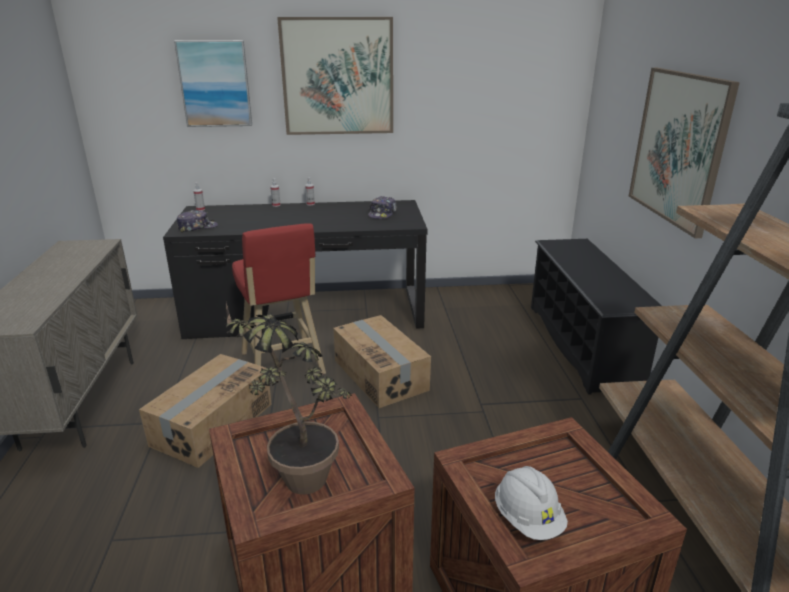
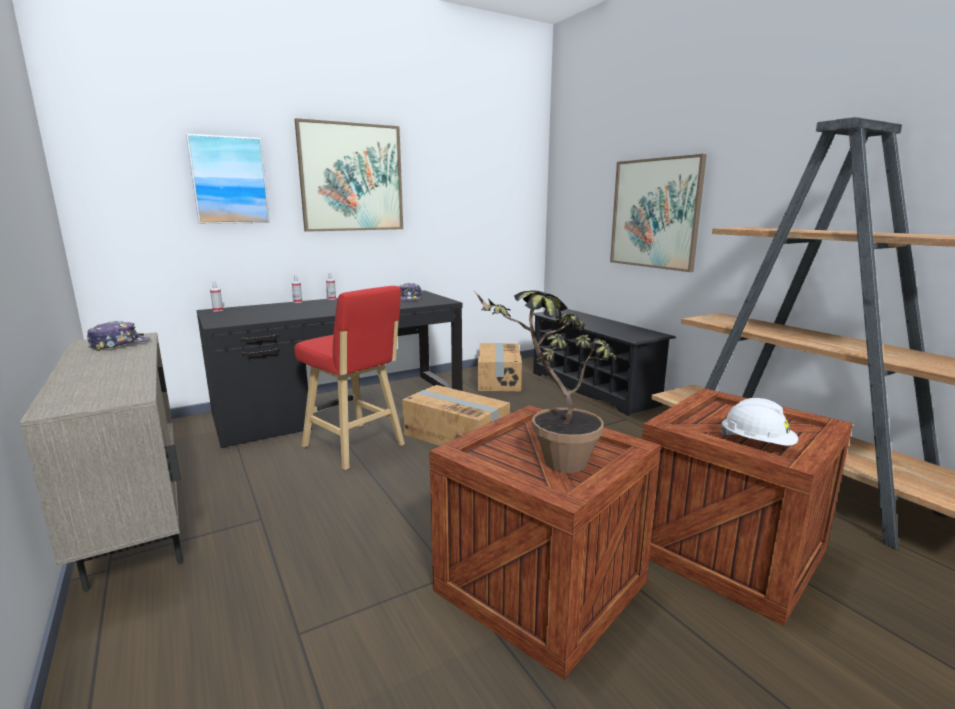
camera: 25 degrees left, 10 degrees down
(197, 227) = (234, 320): cap -> cap (120, 344)
(212, 424) = (323, 506): cardboard box -> cardboard box (498, 379)

